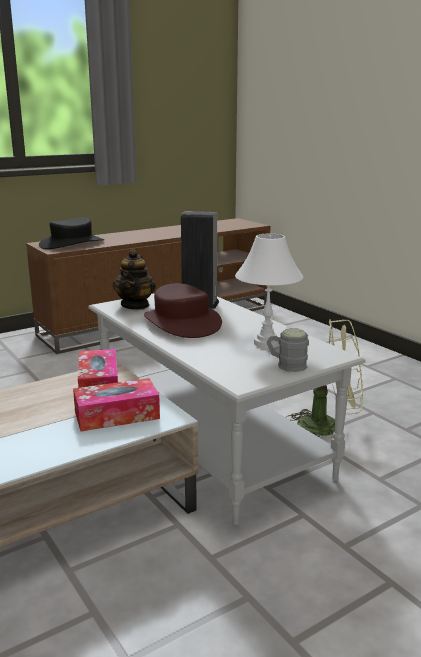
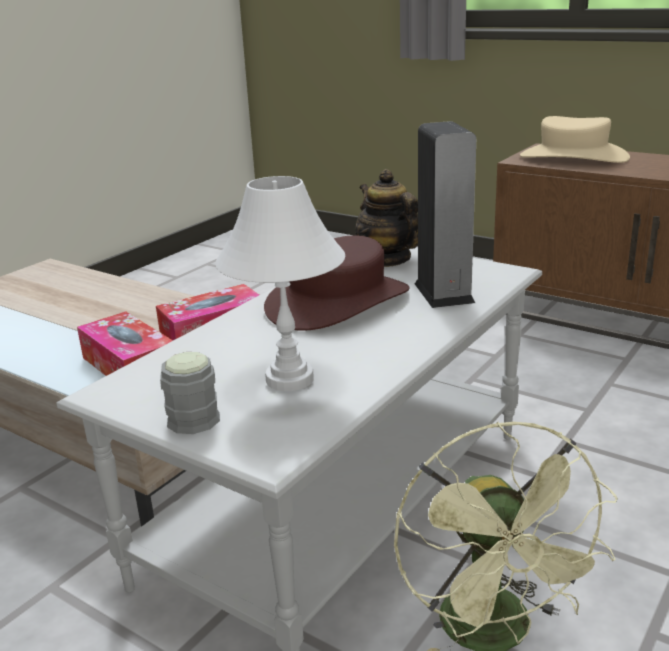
camera: 70 degrees right, 5 degrees up
(72, 243) = (573, 157): black hat -> beige hat
(135, 305) = (387, 259): teapot -> teapot turned 75 degrees clockwise

